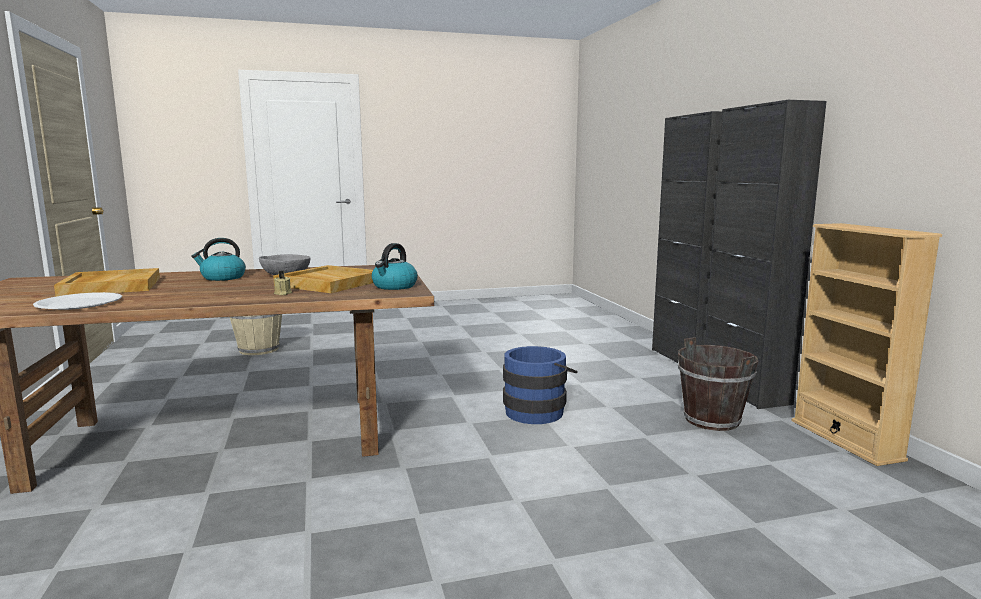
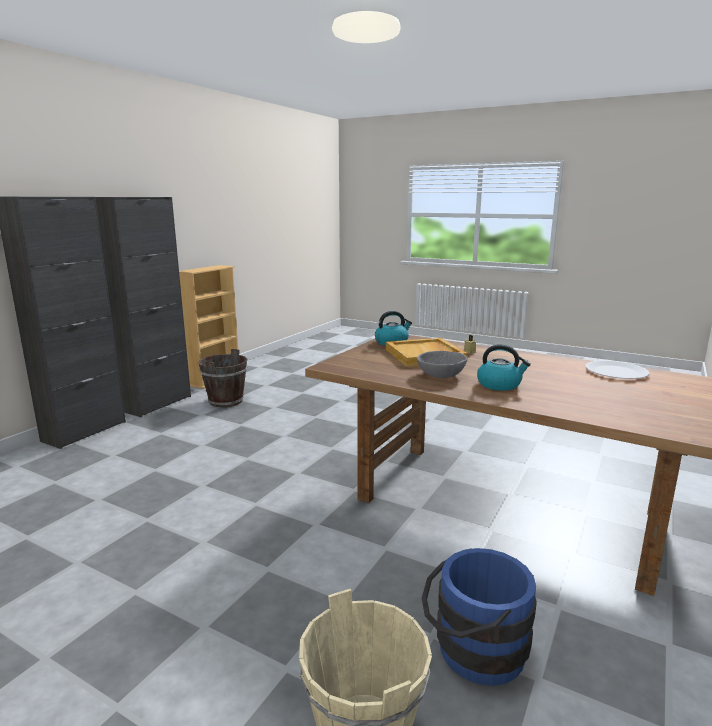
camera: 135 degrees left, 5 degrees up
(111, 286) = (607, 395): beige tray -> none
(538, 410) = (280, 438): blue bucket -> blue bucket (472, 650)

